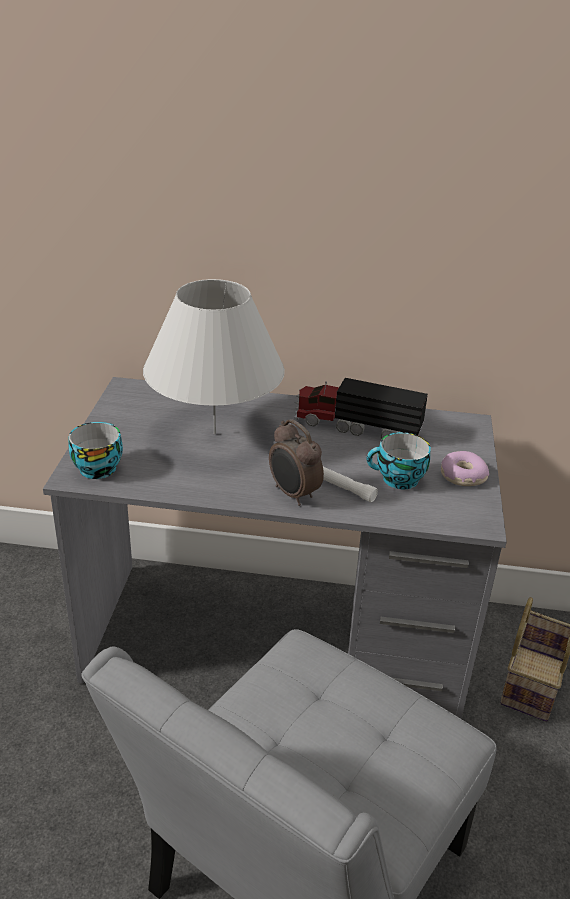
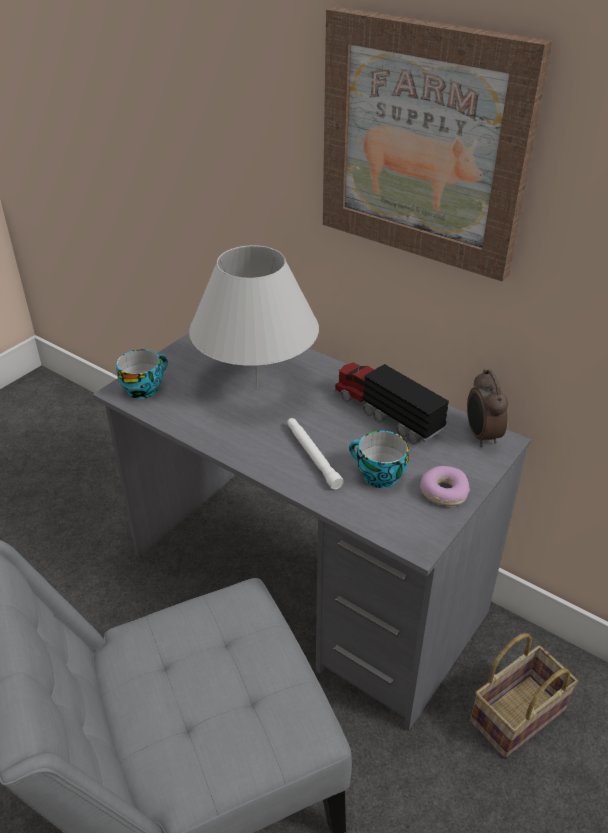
camera: 30 degrees right, 5 degrees up
(293, 494) = (273, 460): alarm clock -> alarm clock (481, 436)
(365, 149) = (424, 144): none -> picture

